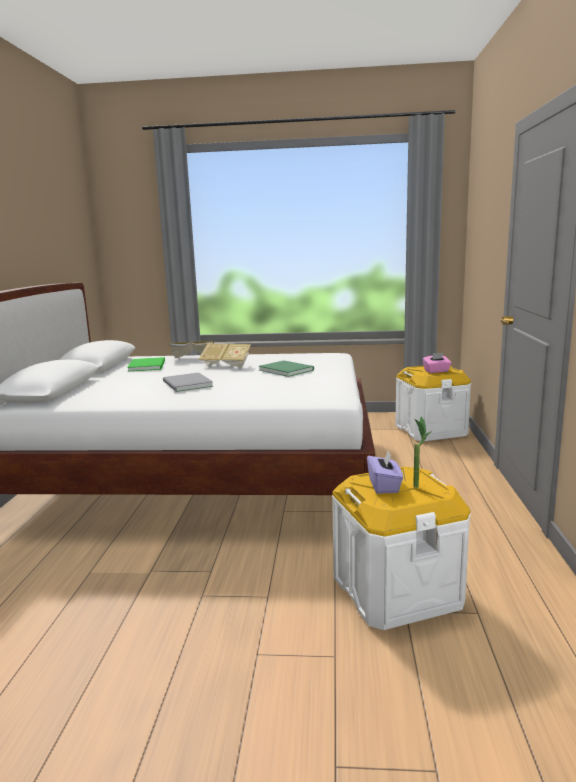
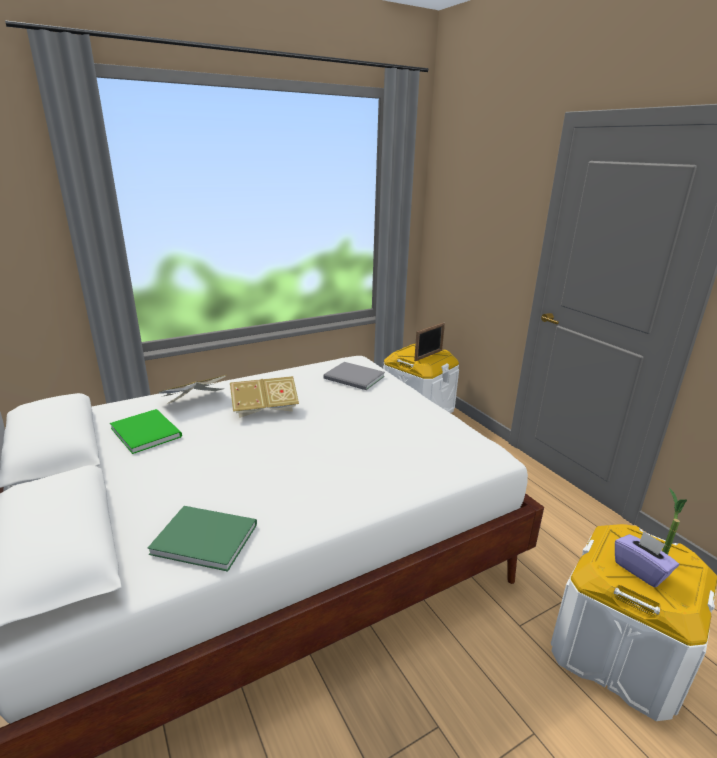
camera: 35 degrees left, 10 degrees up
(186, 384) = (277, 470): grey book -> grey book (355, 378)
(286, 370) = (352, 404): green book -> green book (203, 537)
(436, 371) = (428, 355): pink tissue box -> picture frame

